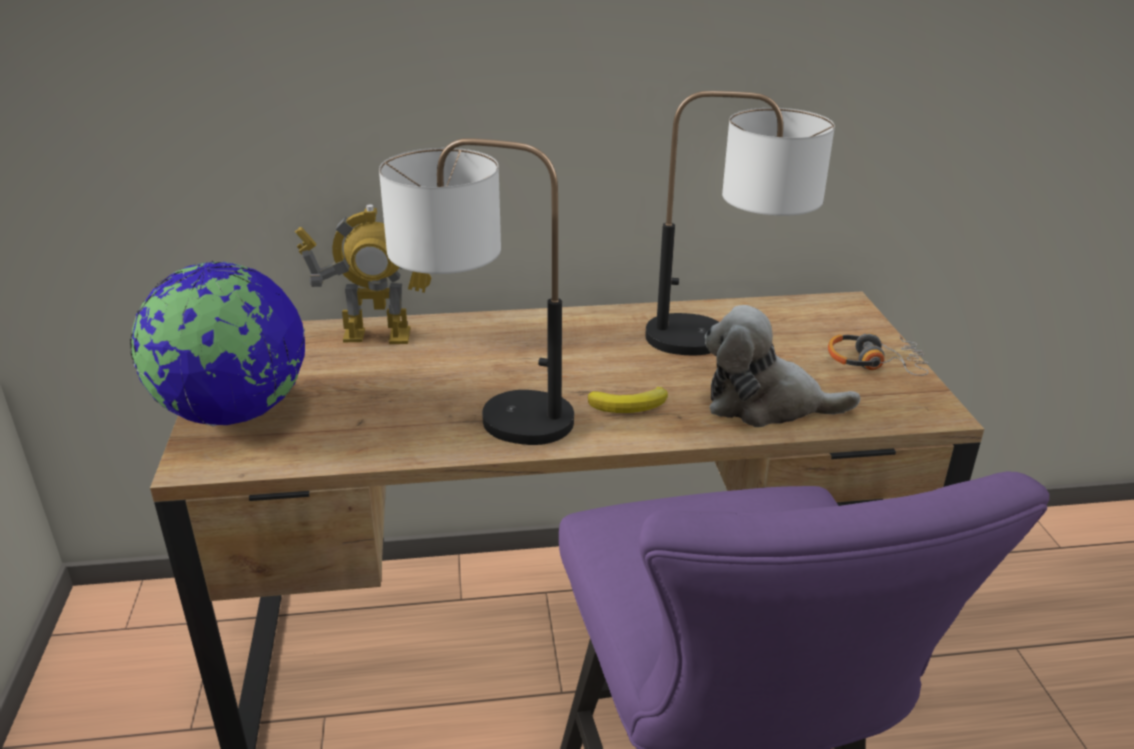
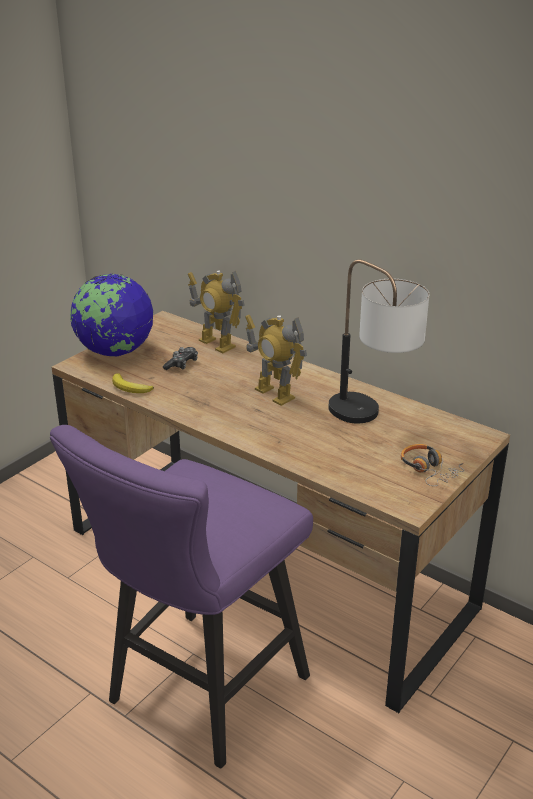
camera: 45 degrees right, 0 degrees up
(375, 383) = (182, 364): none -> game controller
(484, 414) = (201, 398): table lamp -> none
(567, 363) = (274, 394): none -> toy robot
(631, 405) = (267, 426): banana -> banana (130, 388)
(766, 404) = (329, 457): plush toy -> none

